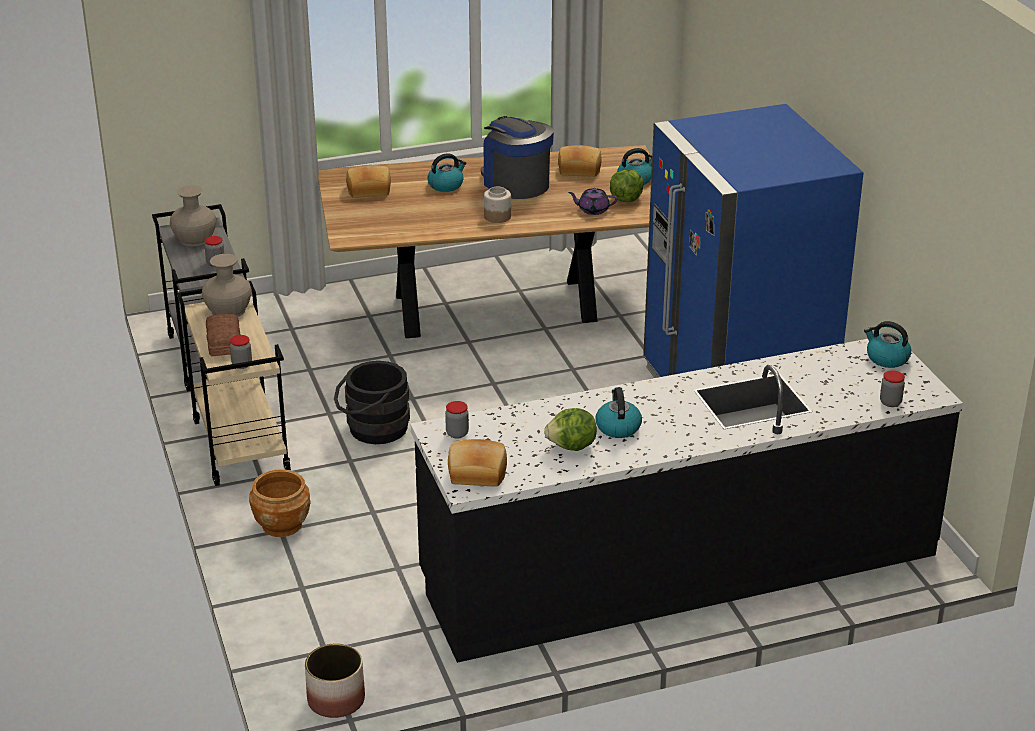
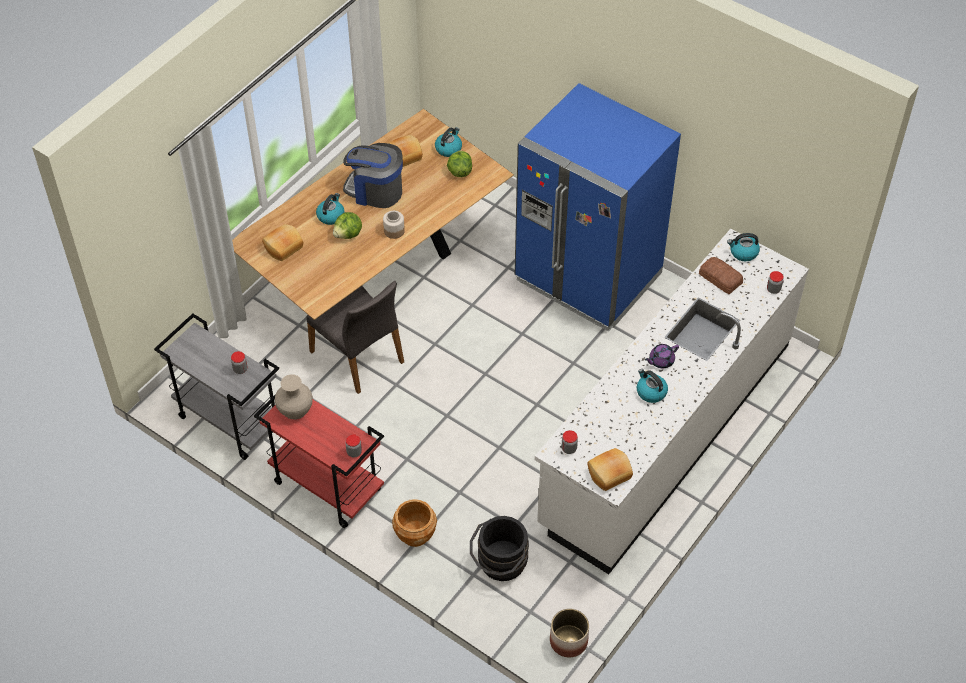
camera: 35 degrees left, 20 degrees up
(195, 239) = (200, 353): beige vase -> none
(223, 342) = (321, 439): bread -> bread (720, 279)
(239, 446) = (326, 486): beige cart -> red cart
(372, 429) = (396, 424): black bucket -> black bucket (499, 564)
(400, 362) = (359, 356): none -> grey chair
(572, 447) = (640, 422): lettuce -> lettuce (348, 234)
(593, 210) = (448, 193): purple teapot -> purple teapot (661, 361)
(679, 566) = (666, 432): black counter -> white counter

